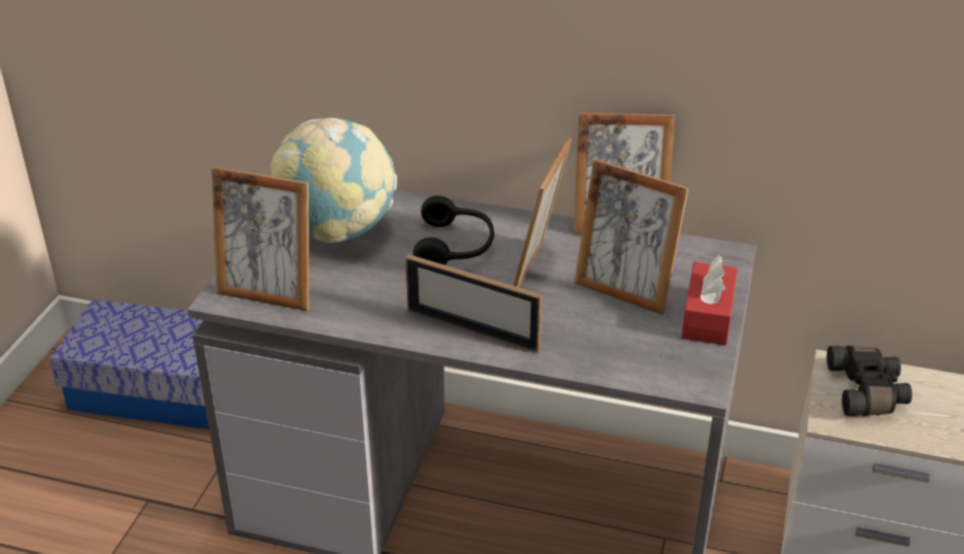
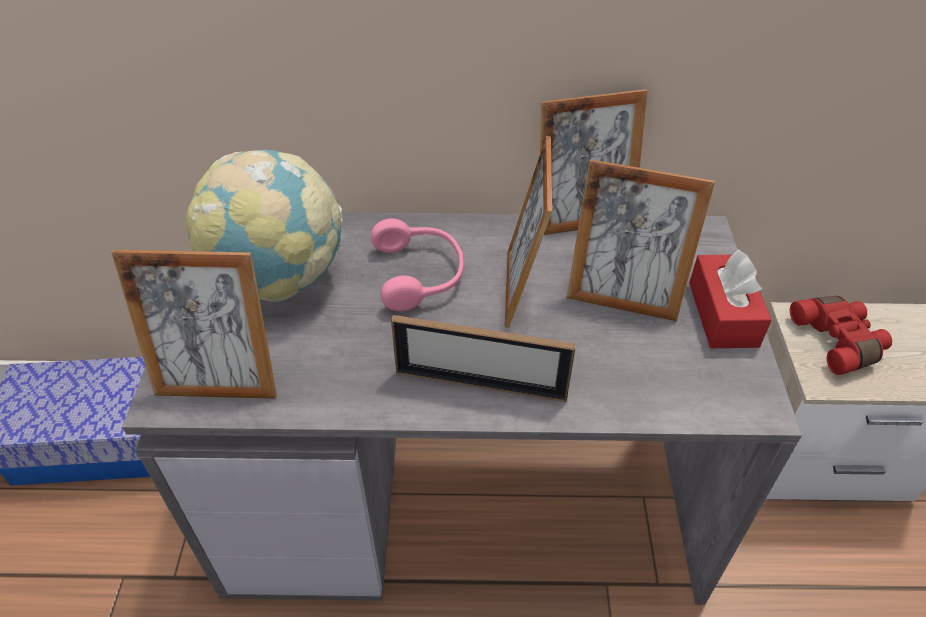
camera: 15 degrees left, 10 degrees up
(455, 247) = (420, 274): black headphones -> pink headphones
(868, 392) = (839, 341): black binoculars -> red binoculars

